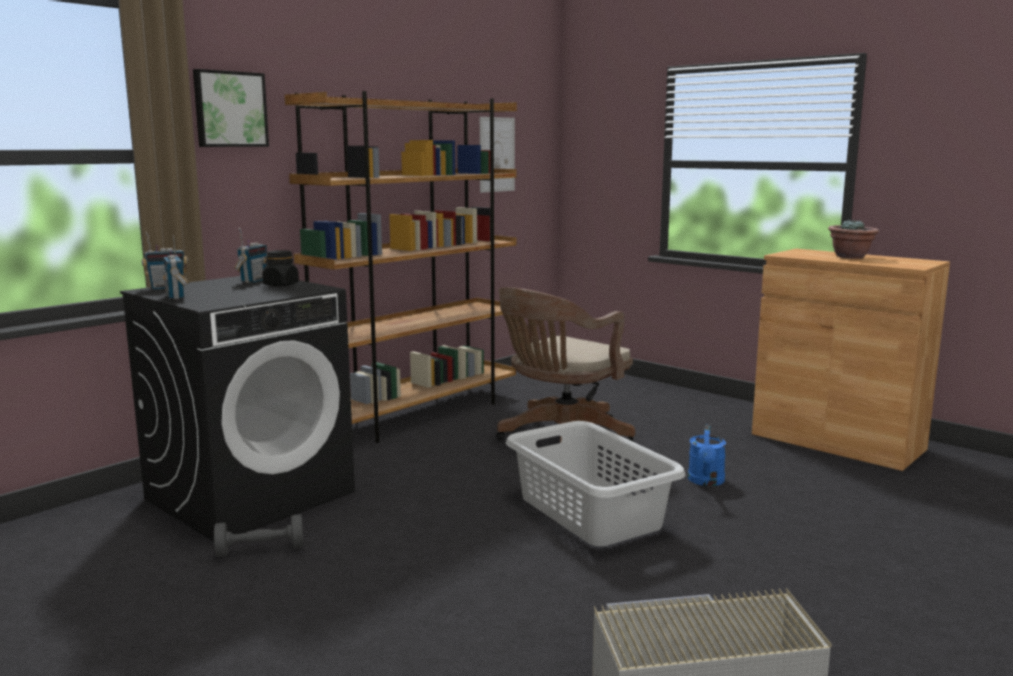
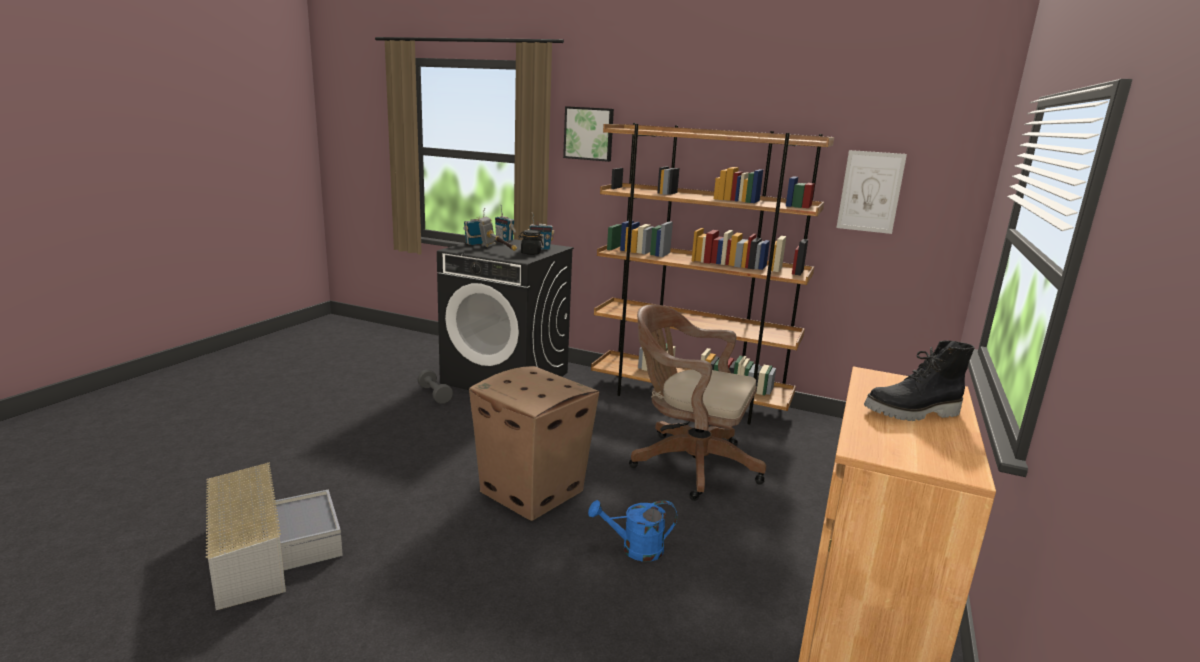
camera: 70 degrees right, 5 degrees up
(244, 292) = (497, 250): none -> hammer
(590, 511) = (533, 491): grey laundry basket -> cardboard box
(850, 257) = (913, 413): potted plant -> black boot

